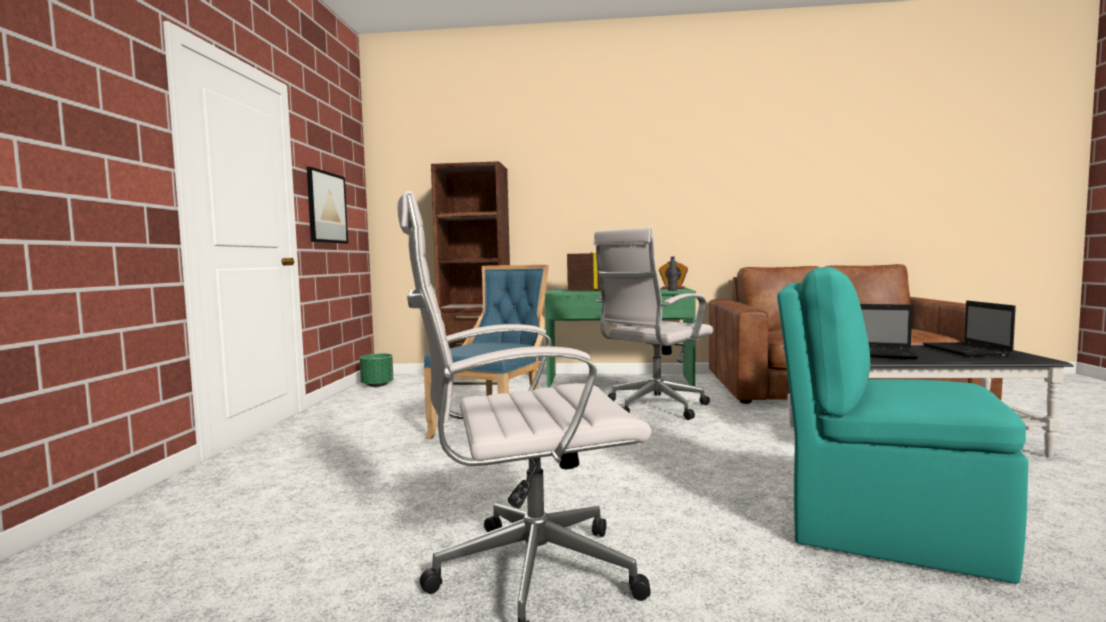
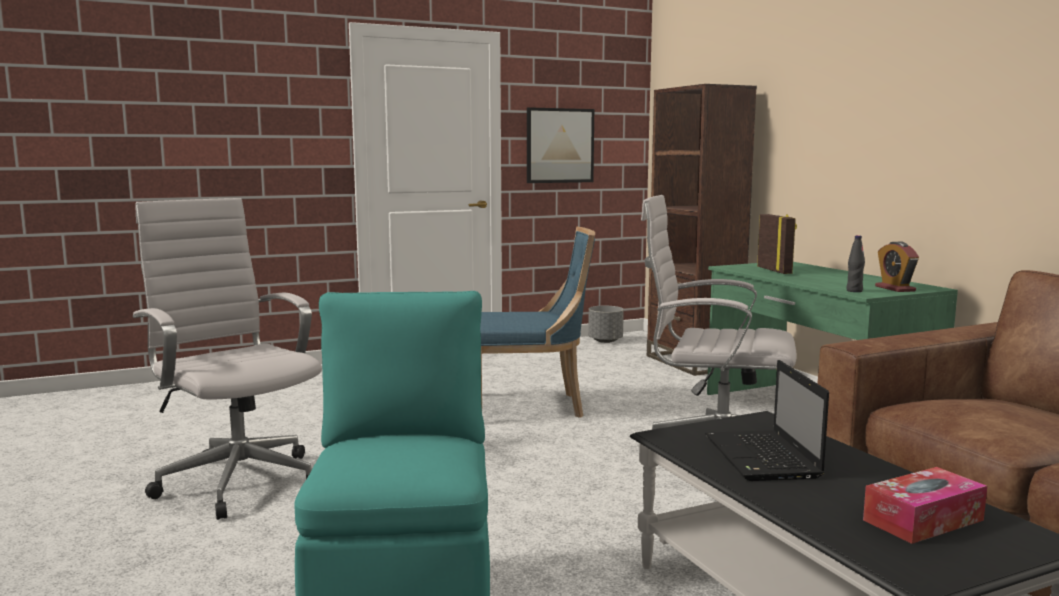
camera: 60 degrees right, 5 degrees up
(377, 385) = (605, 341): green planter -> grey planter
(967, 351) = (923, 520): laptop -> tissue box

